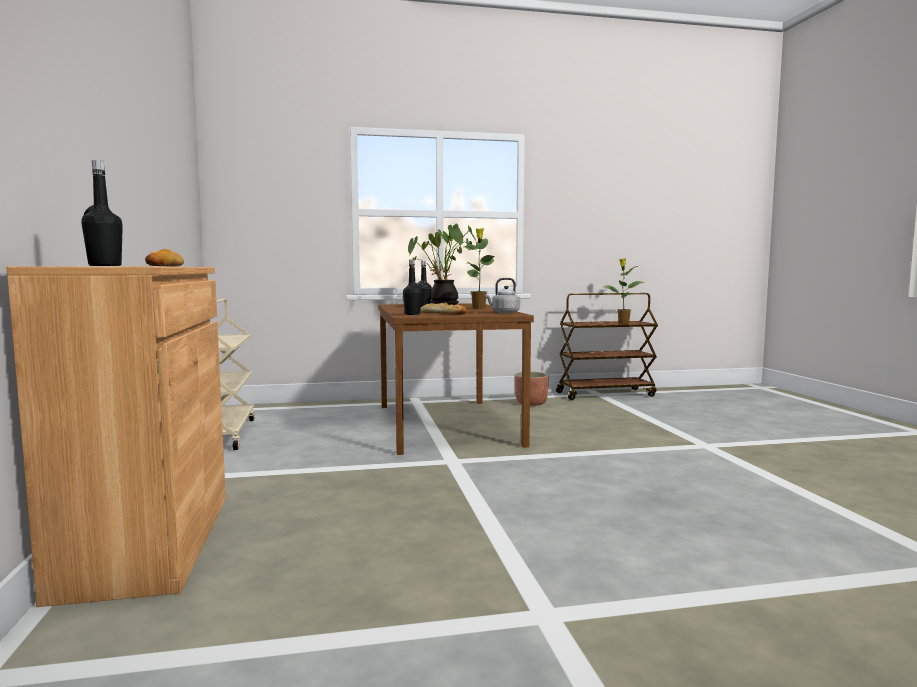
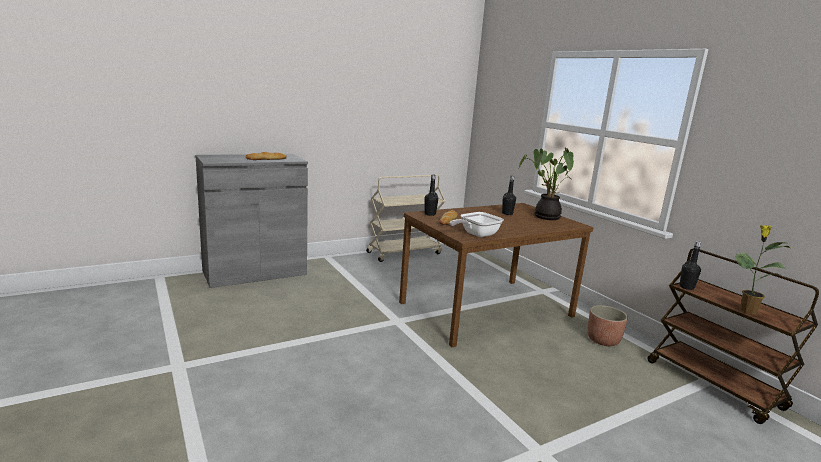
camera: 70 degrees right, 10 degrees up
(105, 265) = (209, 159): black bottle -> black bottle (686, 287)
(149, 543) = (255, 272): brown cabinet -> grey cabinet
(479, 308) = (514, 227): potted plant -> none
(504, 312) = (476, 234): grey kettle -> frying pan

